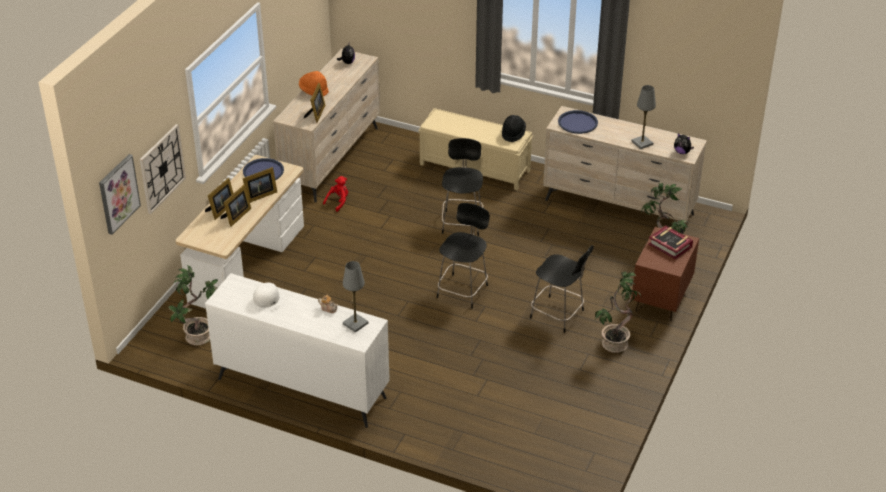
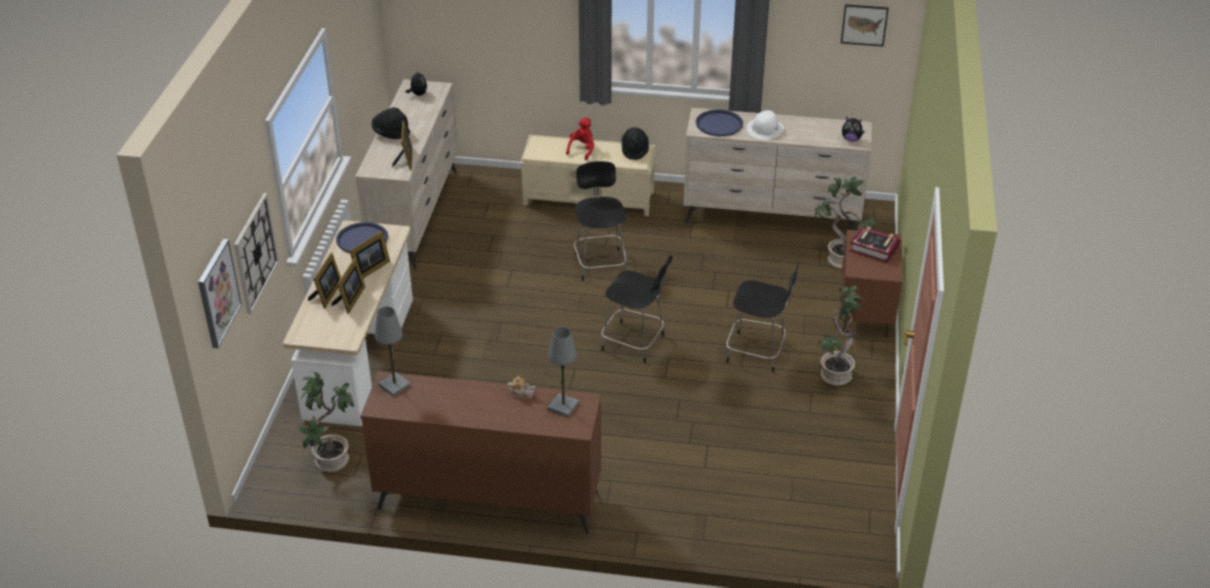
camera: 15 degrees left, 0 degrees up
(266, 300) = (438, 397): white hat -> white hat (765, 129)
(301, 387) = (487, 499): white dresser -> brown dresser
(313, 91) = (391, 133): orange hat -> black hat
(338, 202) = (443, 264): red plush toy -> red plush toy (582, 150)
(463, 290) = (635, 343): black chair -> black chair turned 105 degrees clockwise
(642, 143) = (802, 136): grey table lamp -> grey table lamp (395, 385)
(706, 58) = (864, 25): none -> picture

